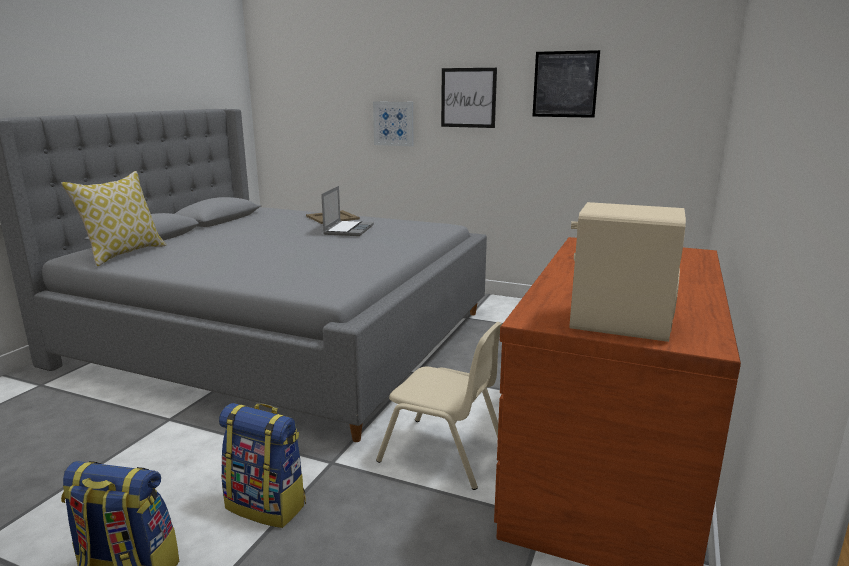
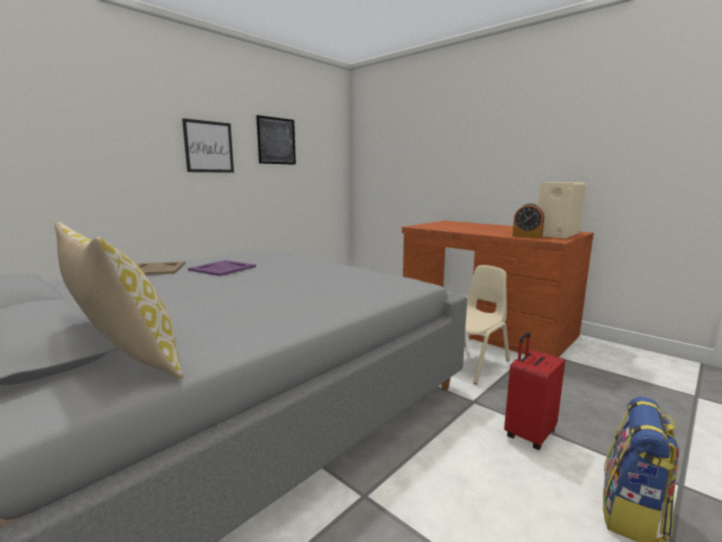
camera: 70 degrees left, 5 degrees down
(267, 505) = (528, 434): backpack -> red suitcase
(348, 229) = (222, 268): laptop -> purple tray
(393, 123) = (134, 169): picture -> none
(552, 301) = (527, 236): none -> alarm clock

